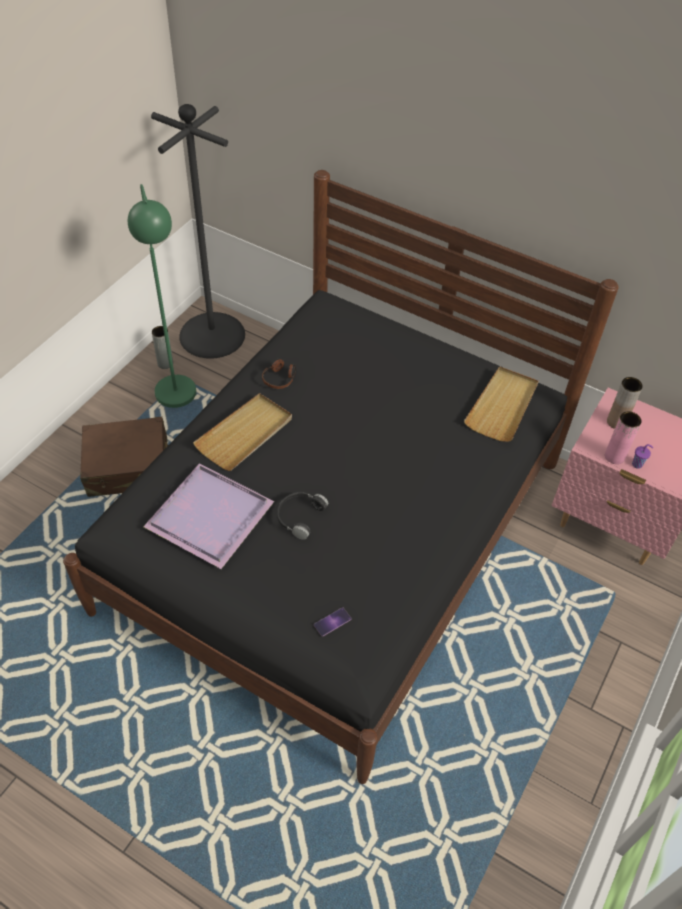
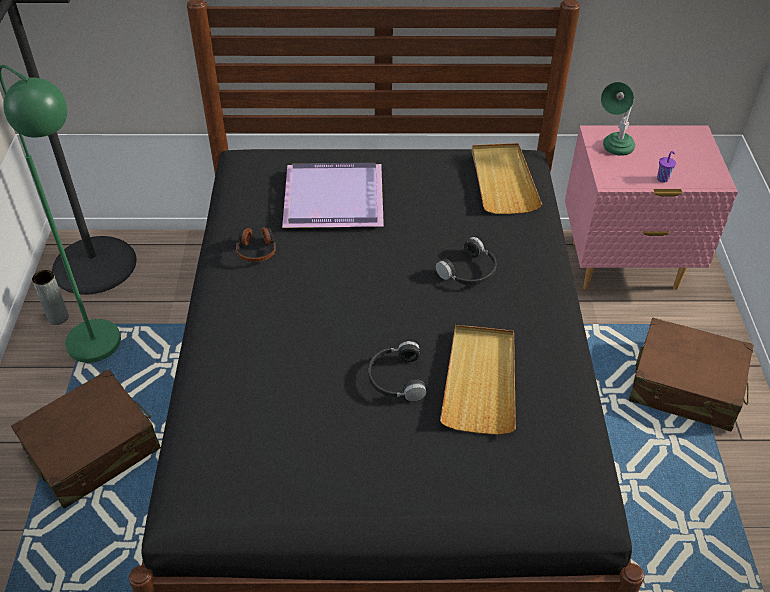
camera: 30 degrees left, 5 degrees down
(207, 517) = (293, 431): purple tray -> purple tray (331, 199)
(245, 434) = (265, 322): beige tray -> beige tray (480, 381)
(332, 622) = (521, 468): phone -> none
(415, 466) = (470, 272): none -> black headphones
(580, 644) = (686, 386): none -> brown suitcase
(614, 456) = (638, 180): pink vase -> none
(616, 422) = (613, 151): brown vase -> green table lamp

